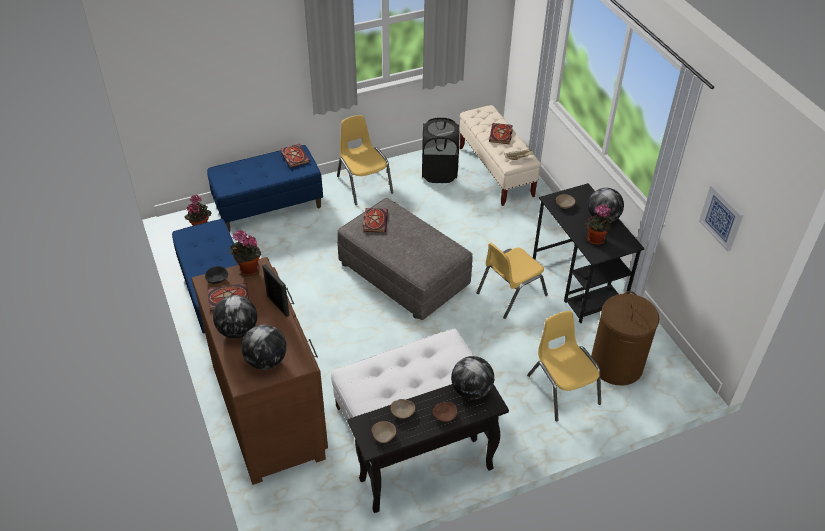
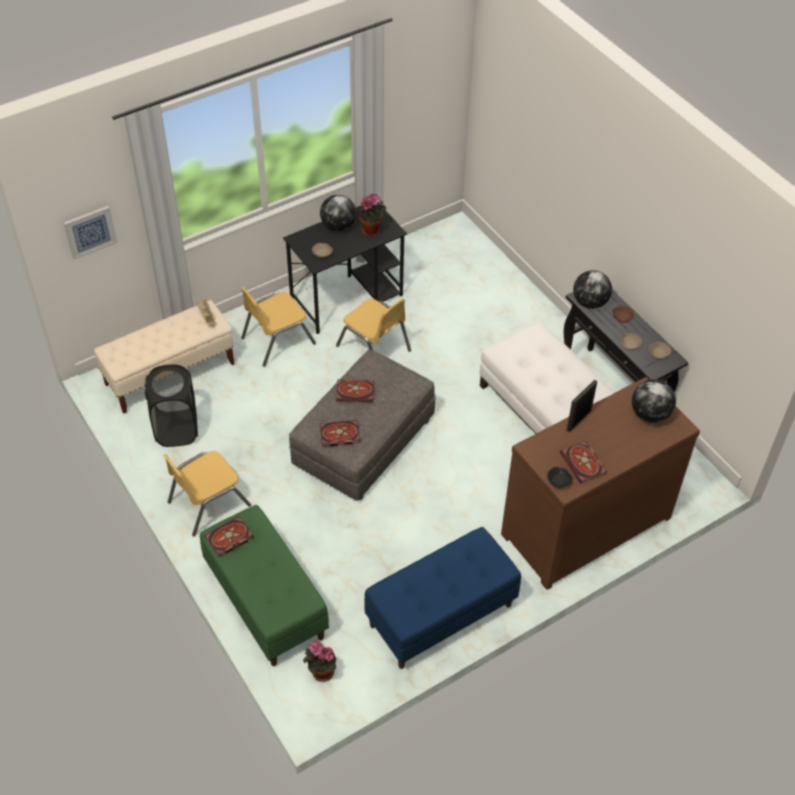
camera: 100 degrees left, 5 degrees up
(238, 330) = (622, 445): globe -> none
(248, 270) = (537, 457): potted plant -> none
(269, 206) = (265, 602): blue bench -> green bench
(501, 135) = (163, 334): book -> book (356, 391)
(562, 389) = (487, 305): yellow chair -> yellow chair (277, 340)
(616, 365) = (448, 270): brown laundry basket -> none
(721, 217) = (419, 99): picture -> picture (90, 231)

